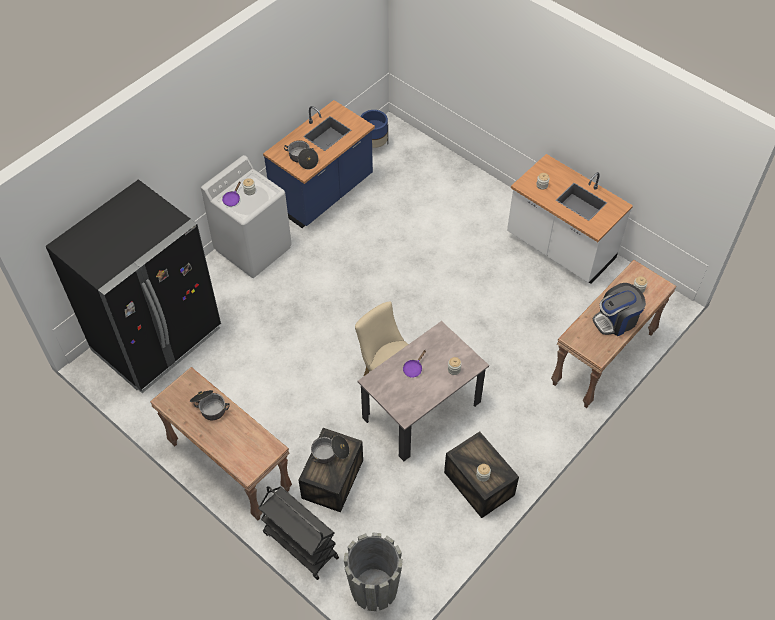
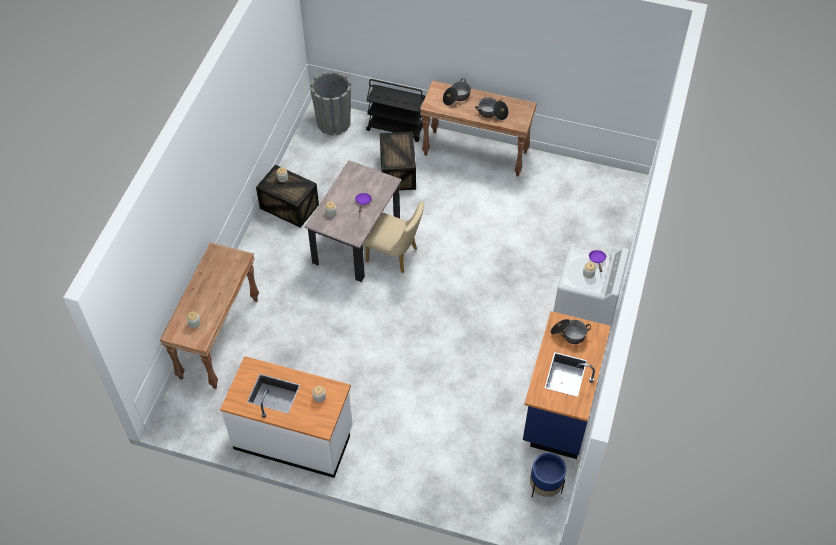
camera: 155 degrees right, 0 degrees up
(157, 339) = (598, 215): black fridge -> none
(330, 453) = (400, 153): cooking pot -> cooking pot (456, 97)
(616, 320) = (207, 286): coffee machine -> none

